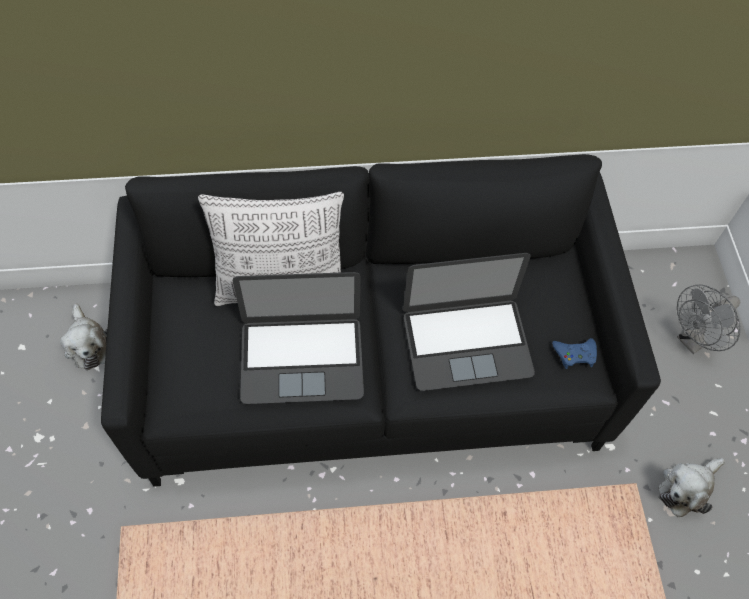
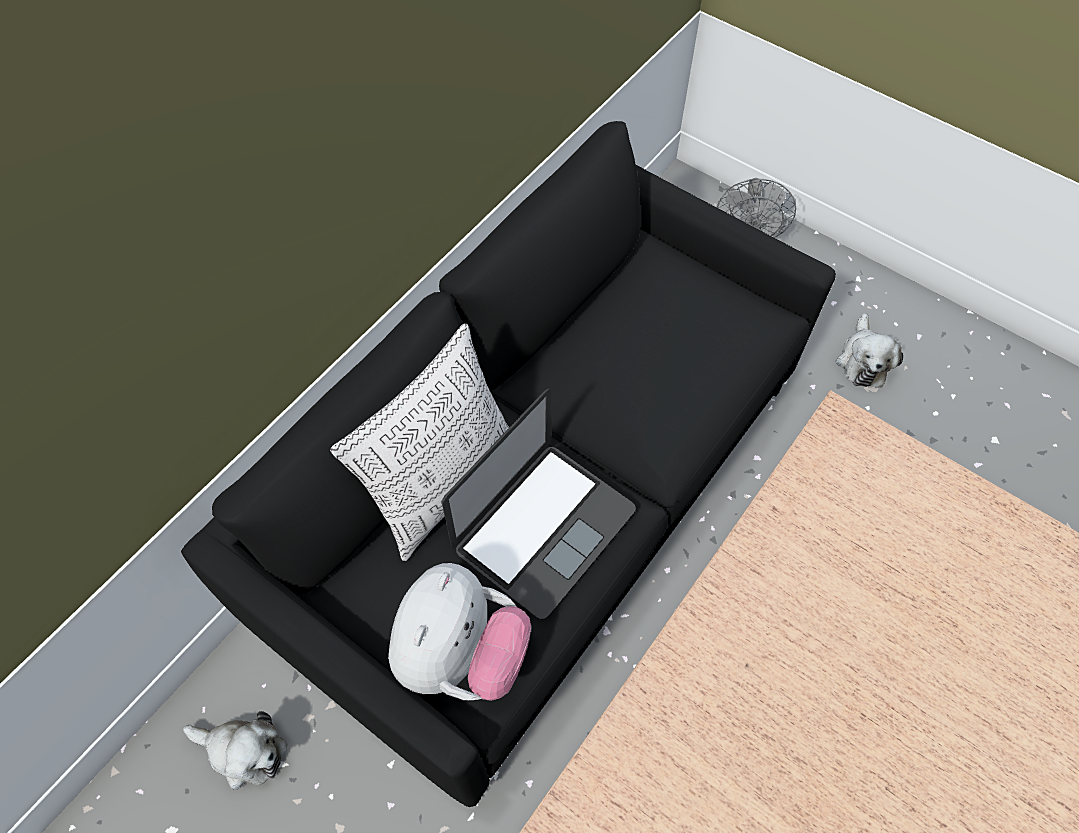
camera: 45 degrees left, 0 degrees up
(185, 378) = (461, 654): none -> plush toy
(467, 343) = (657, 379): laptop -> none
(575, 354) = (744, 311): blue game controller -> none

